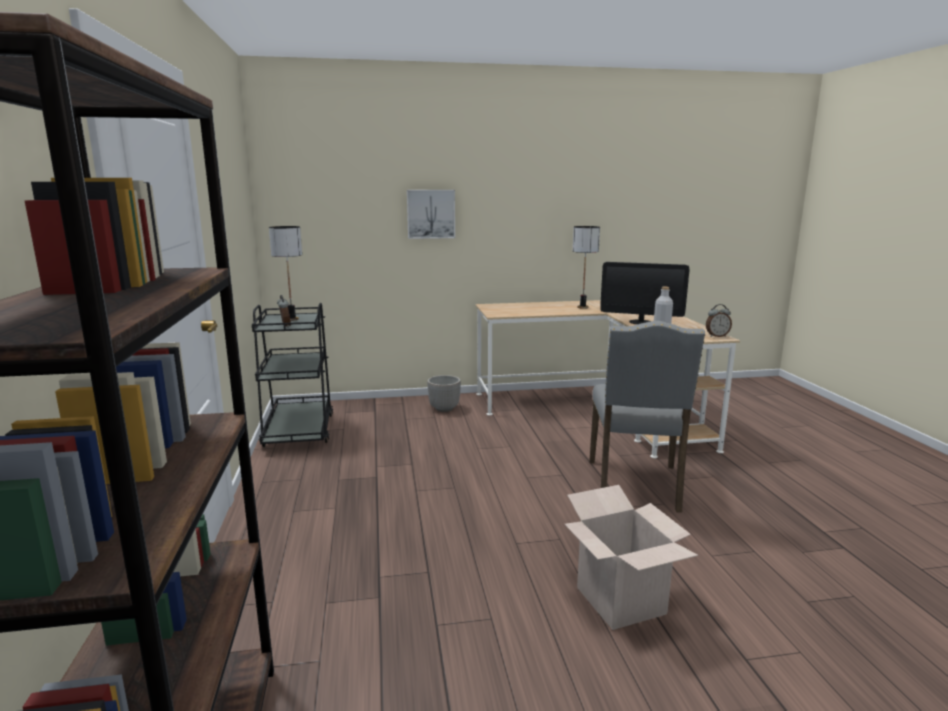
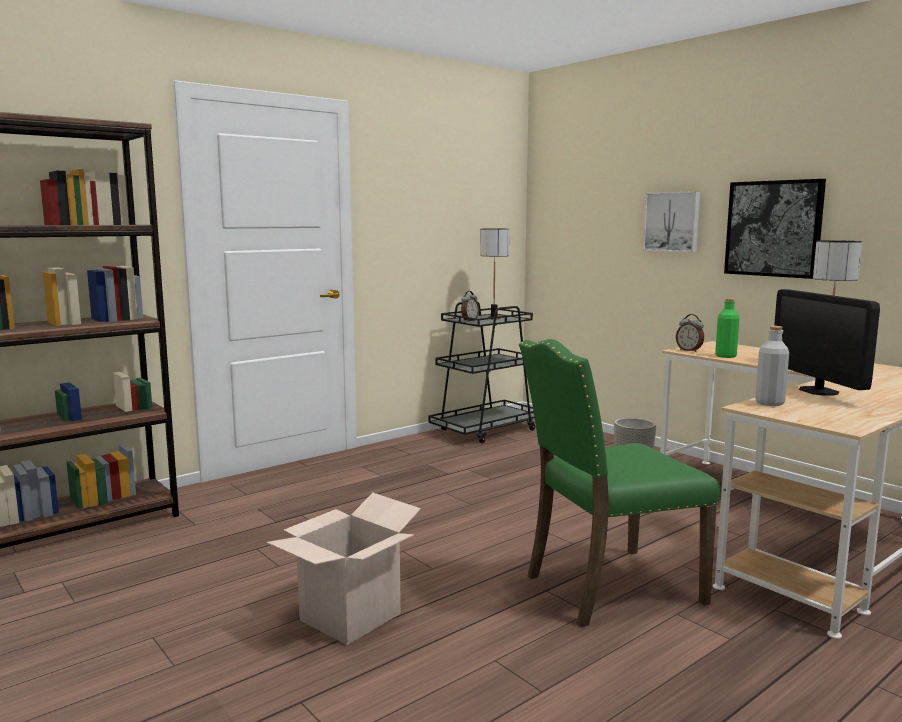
camera: 60 degrees right, 5 degrees down
(514, 218) = (773, 228): none -> picture
(528, 313) = (725, 356): none -> green bottle
(635, 486) = (608, 588): grey chair -> green chair
(716, 336) = (847, 424): alarm clock -> alarm clock (689, 350)

